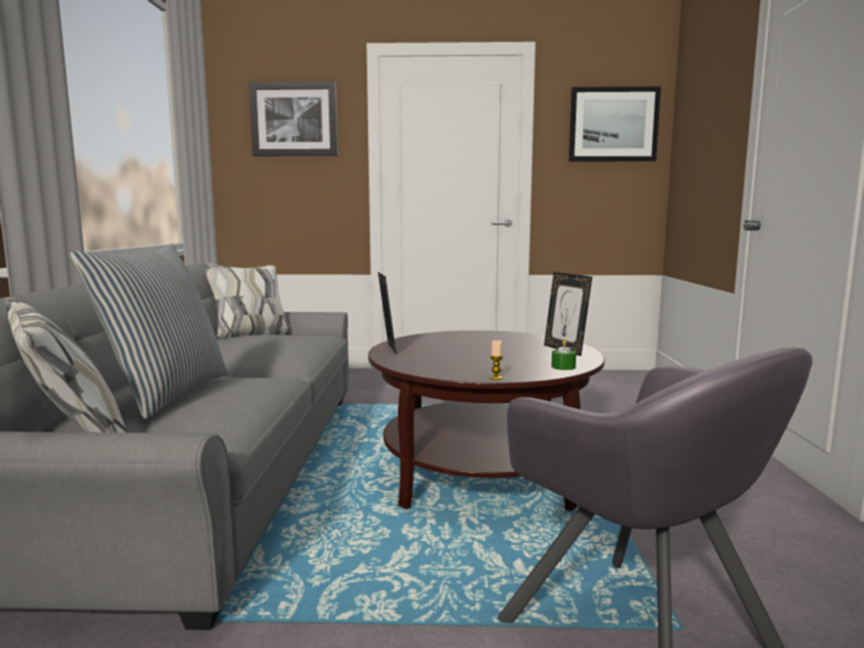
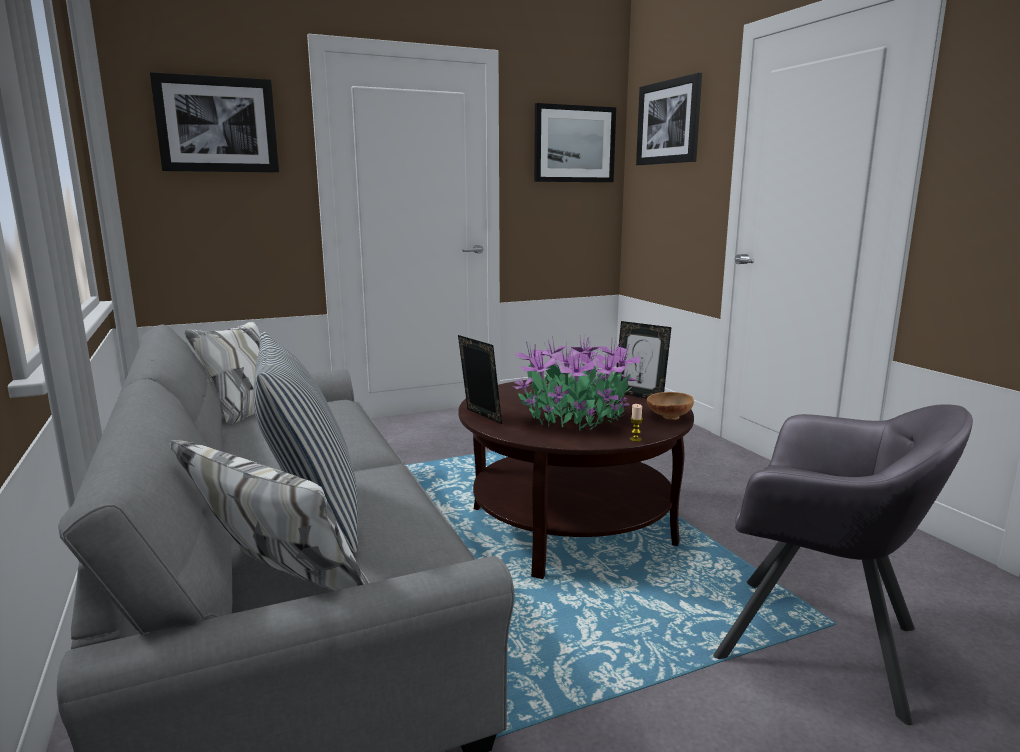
camera: 25 degrees left, 5 degrees up
(469, 358) = (577, 419): none -> potted plant
(563, 367) = (668, 417): green candle -> brown bowl
(703, 92) = (668, 122): none -> picture

